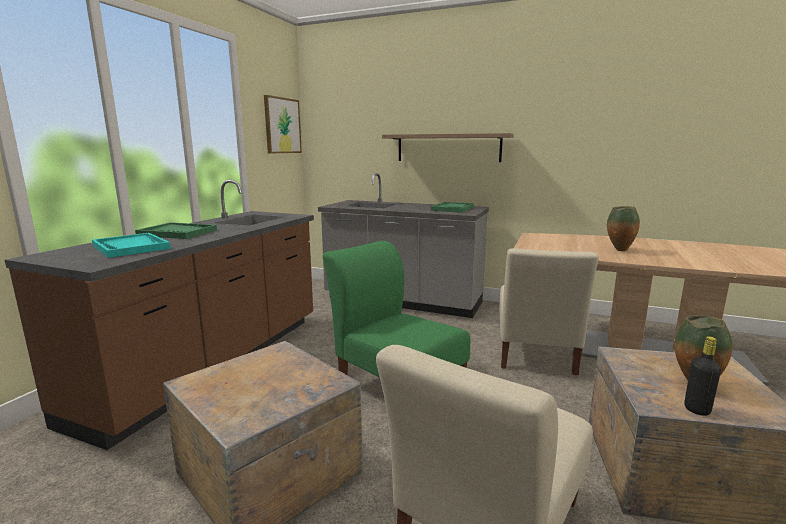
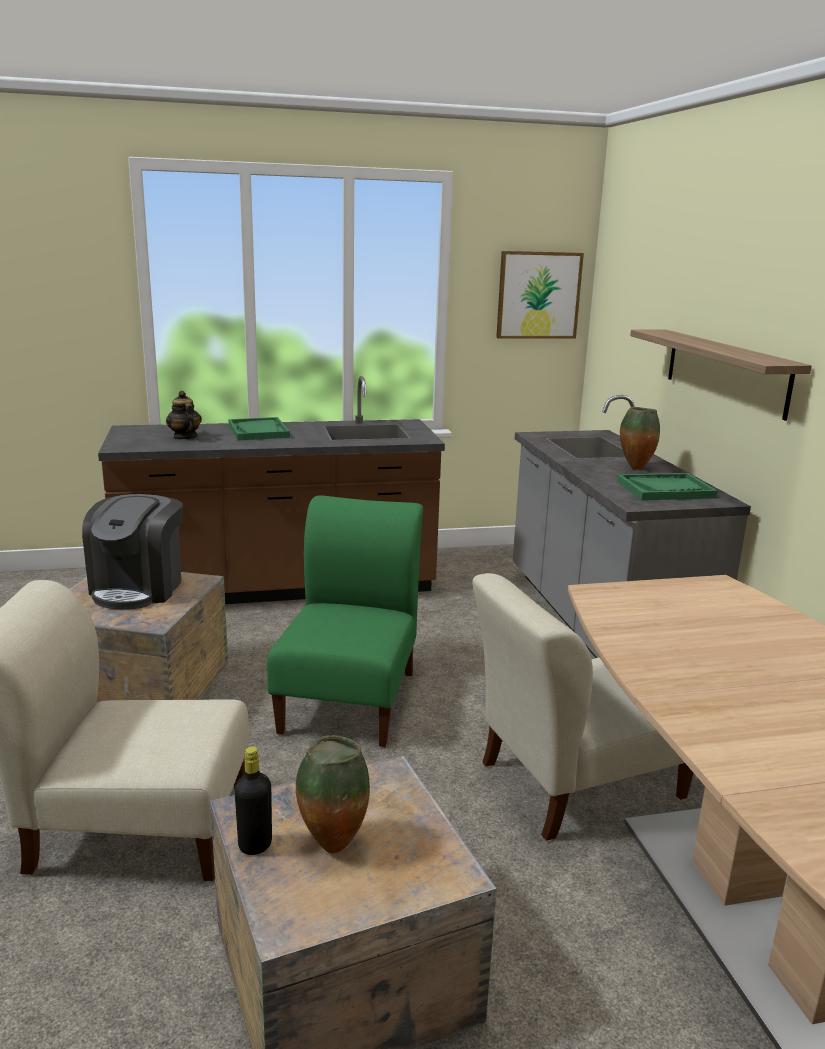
camera: 55 degrees right, 5 degrees up
(131, 247) = (184, 437): turquoise tray -> teapot
(251, 376) = (138, 588): none -> coffee machine
(619, 250) = (721, 667): vase -> vase (634, 468)

